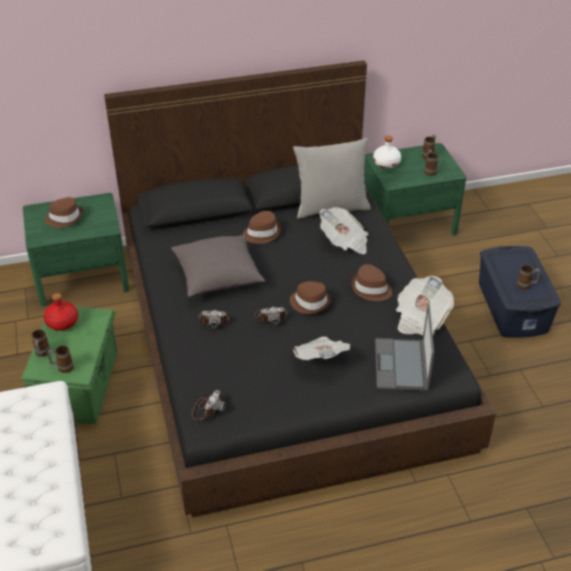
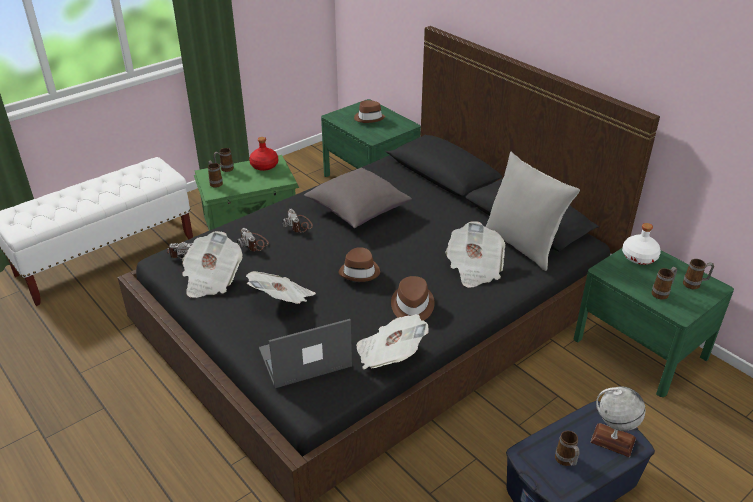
camera: 65 degrees right, 5 degrees down
(261, 397) = (211, 279): none -> newspaper
(262, 232) = (442, 215): brown hat -> none
(271, 316) = (323, 254): camera -> camera (254, 243)
(517, 259) = (612, 440): none -> globe

